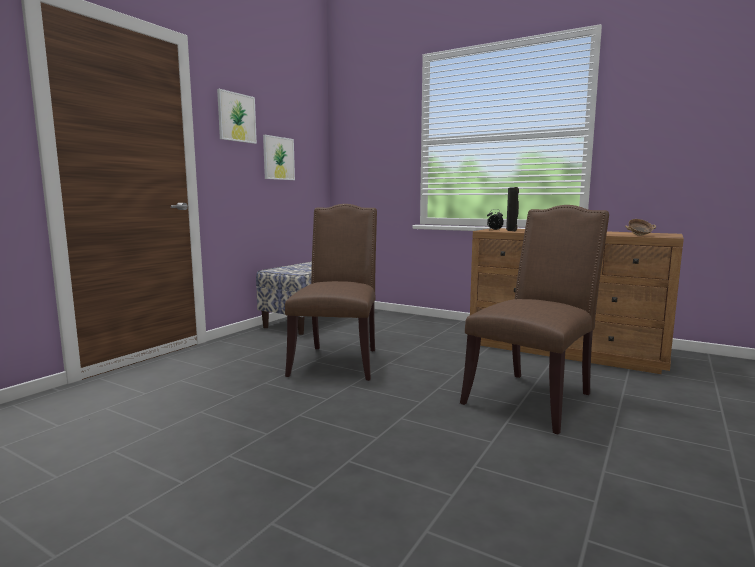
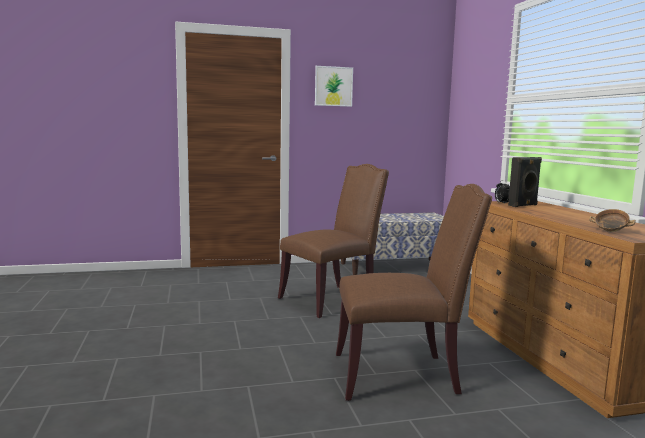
camera: 45 degrees right, 0 degrees up
(278, 158) = (378, 117): picture -> none

